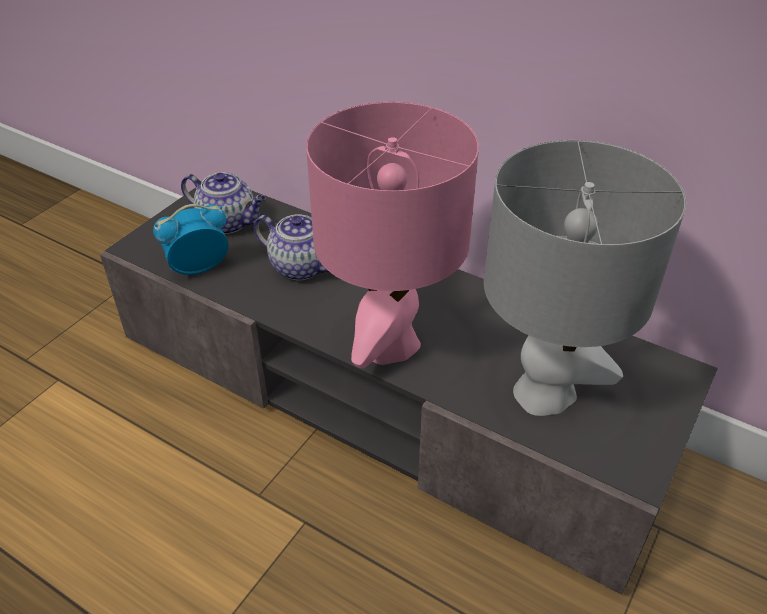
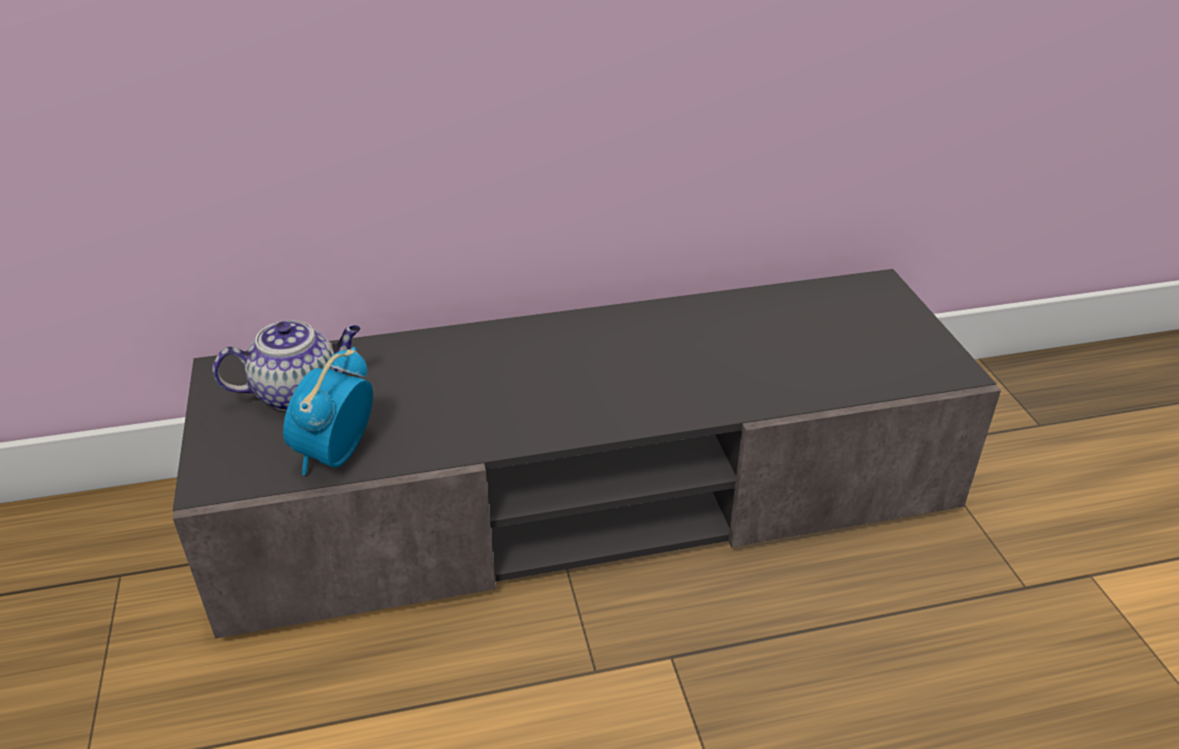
camera: 45 degrees left, 5 degrees down
(302, 267) = (456, 386): teapot -> none
(390, 345) = (647, 400): pink table lamp -> none
(545, 393) = (818, 358): grey table lamp -> none

